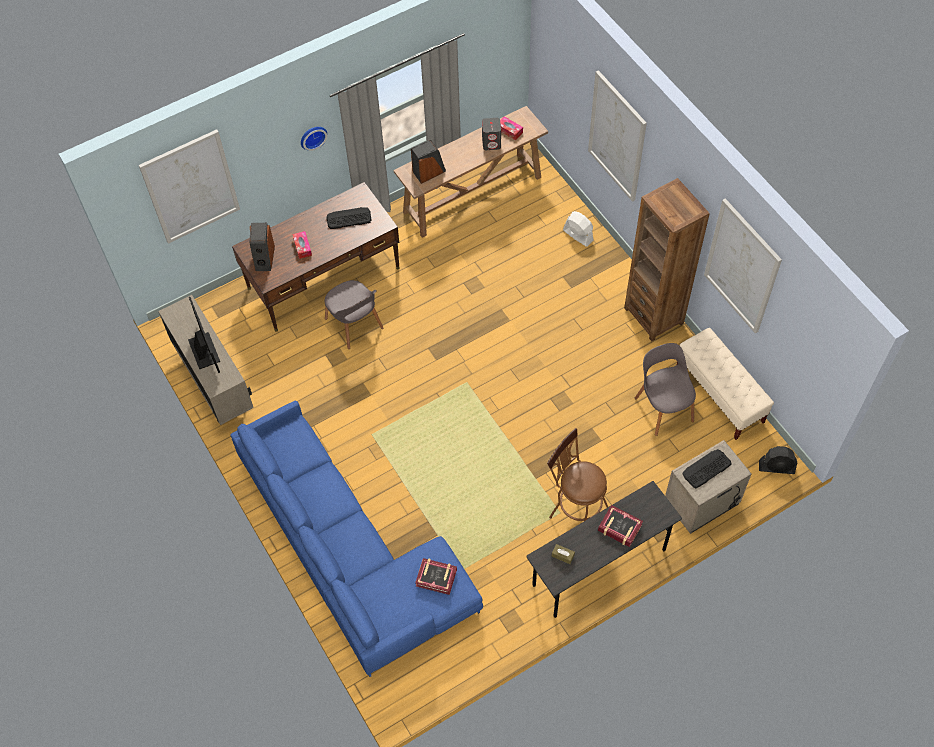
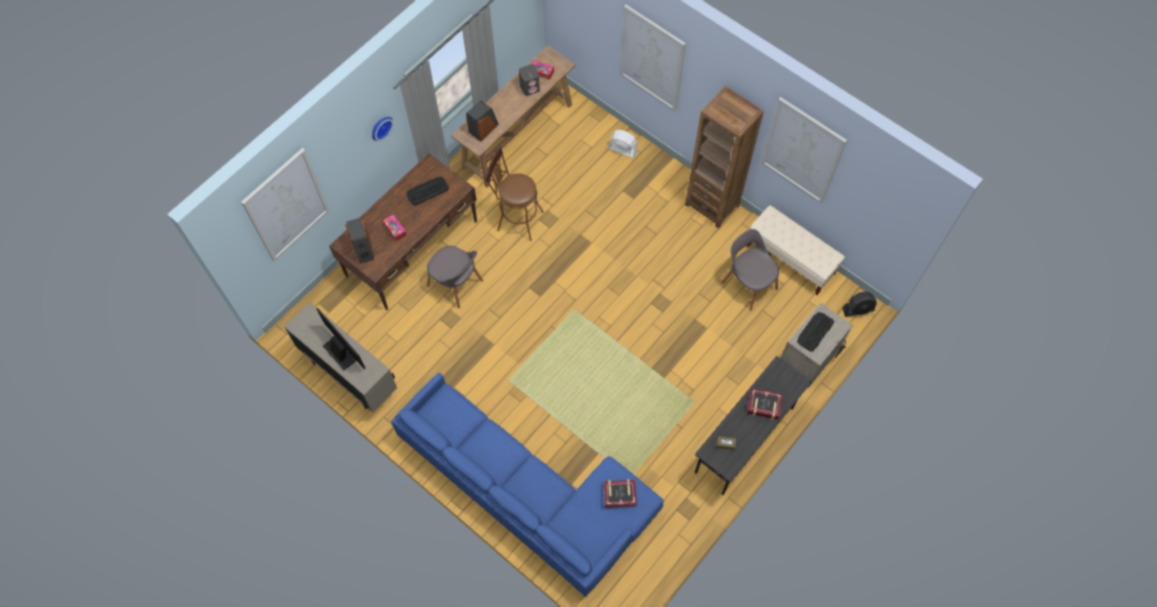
camera: 20 degrees left, 5 degrees up
(575, 510) = (706, 396): brown stool -> brown stool (516, 219)

